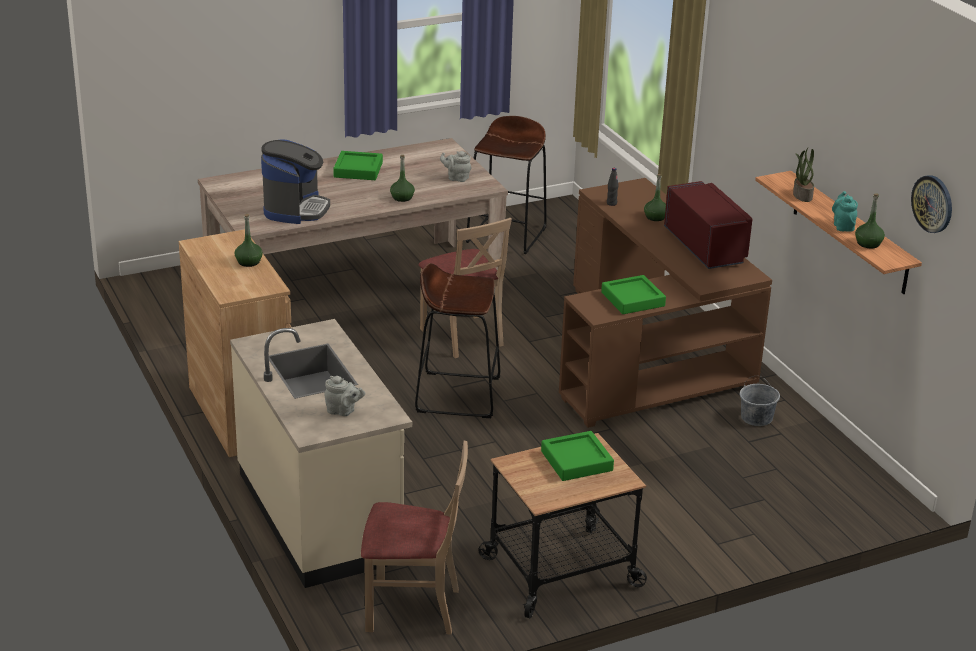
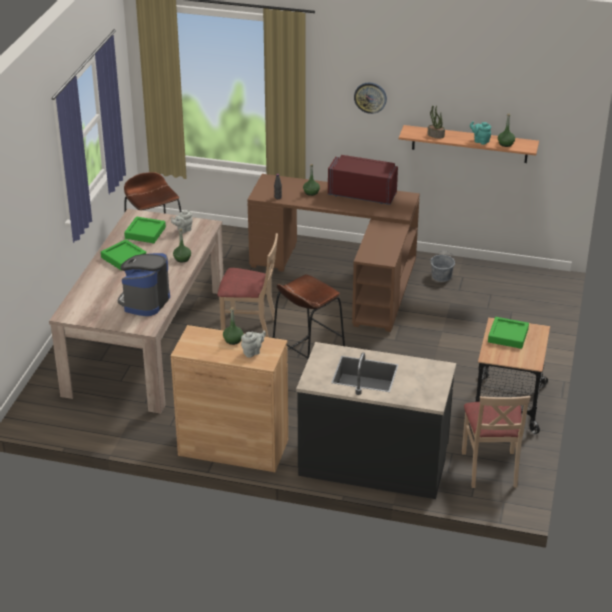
camera: 50 degrees left, 5 degrees up
(295, 209) = (145, 301): coffee machine -> coffee machine turned 120 degrees counterclockwise
(321, 516) = (373, 463): beige counter -> black counter
(343, 411) = (421, 381): grey teapot -> grey teapot (253, 352)
(412, 608) = (490, 468): beige chair -> beige chair turned 135 degrees clockwise
(632, 299) = (383, 242): green tray -> green tray (145, 233)
(932, 203) = (543, 105): wall clock -> wall clock (370, 97)

